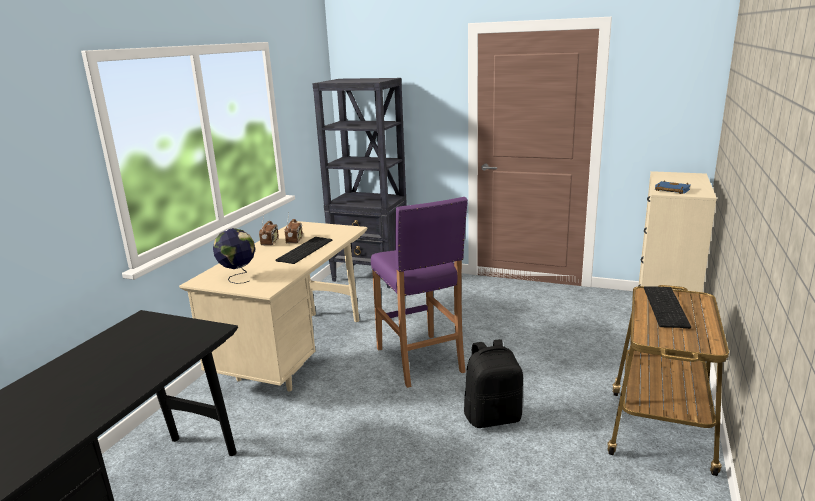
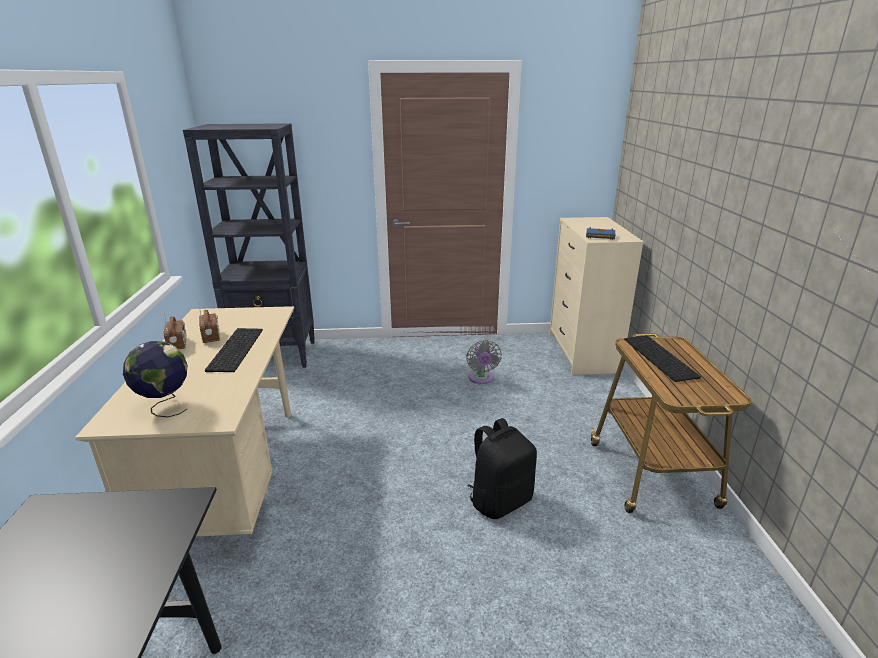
camera: 25 degrees left, 5 degrees up
(420, 360) = (387, 450): purple stool -> none
(539, 321) = (481, 379): none -> grey fan

